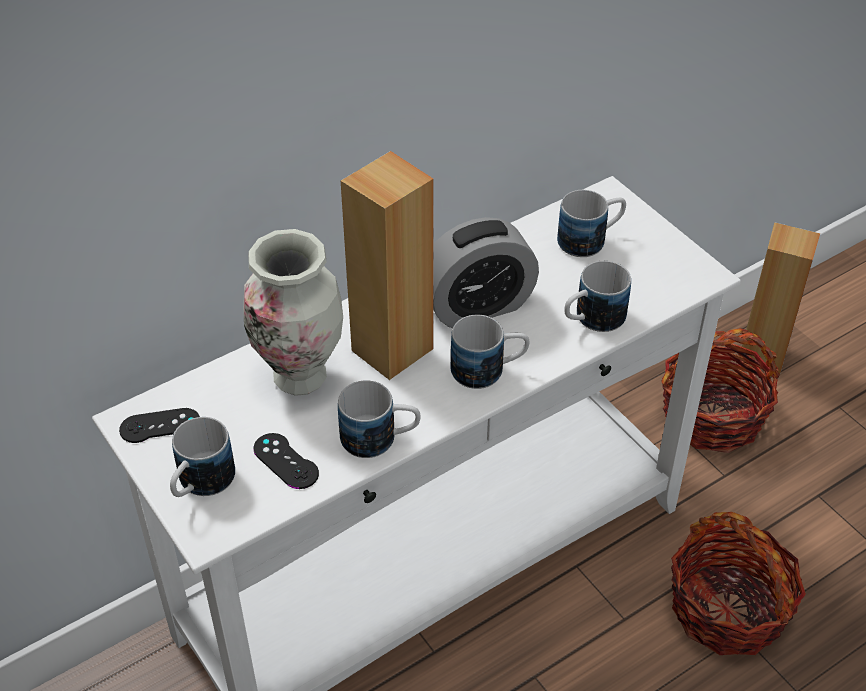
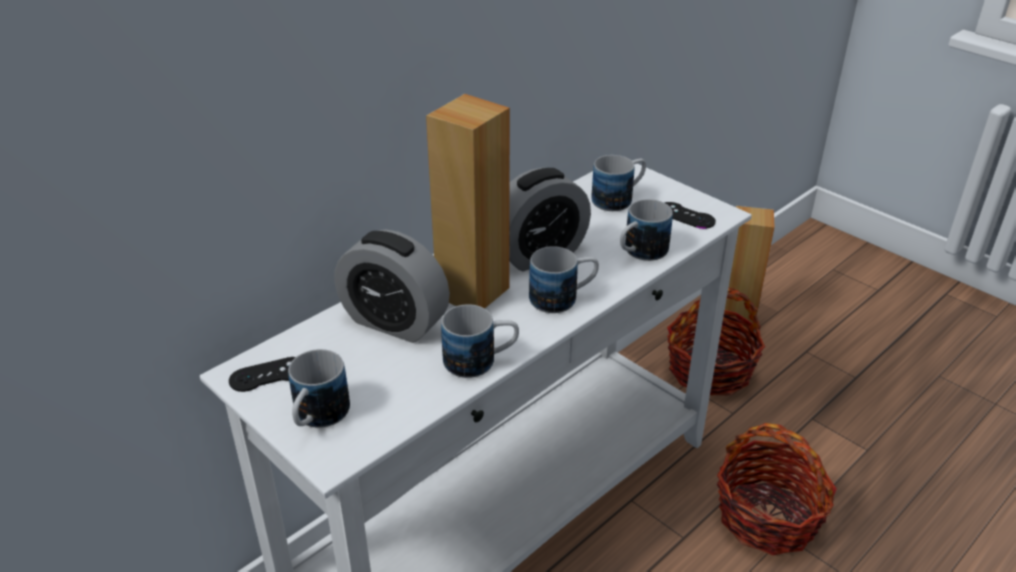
camera: 10 degrees left, 10 degrees down
(286, 461) = (396, 389): black game controller -> black game controller (686, 216)
(300, 377) = (394, 322): vase -> alarm clock

